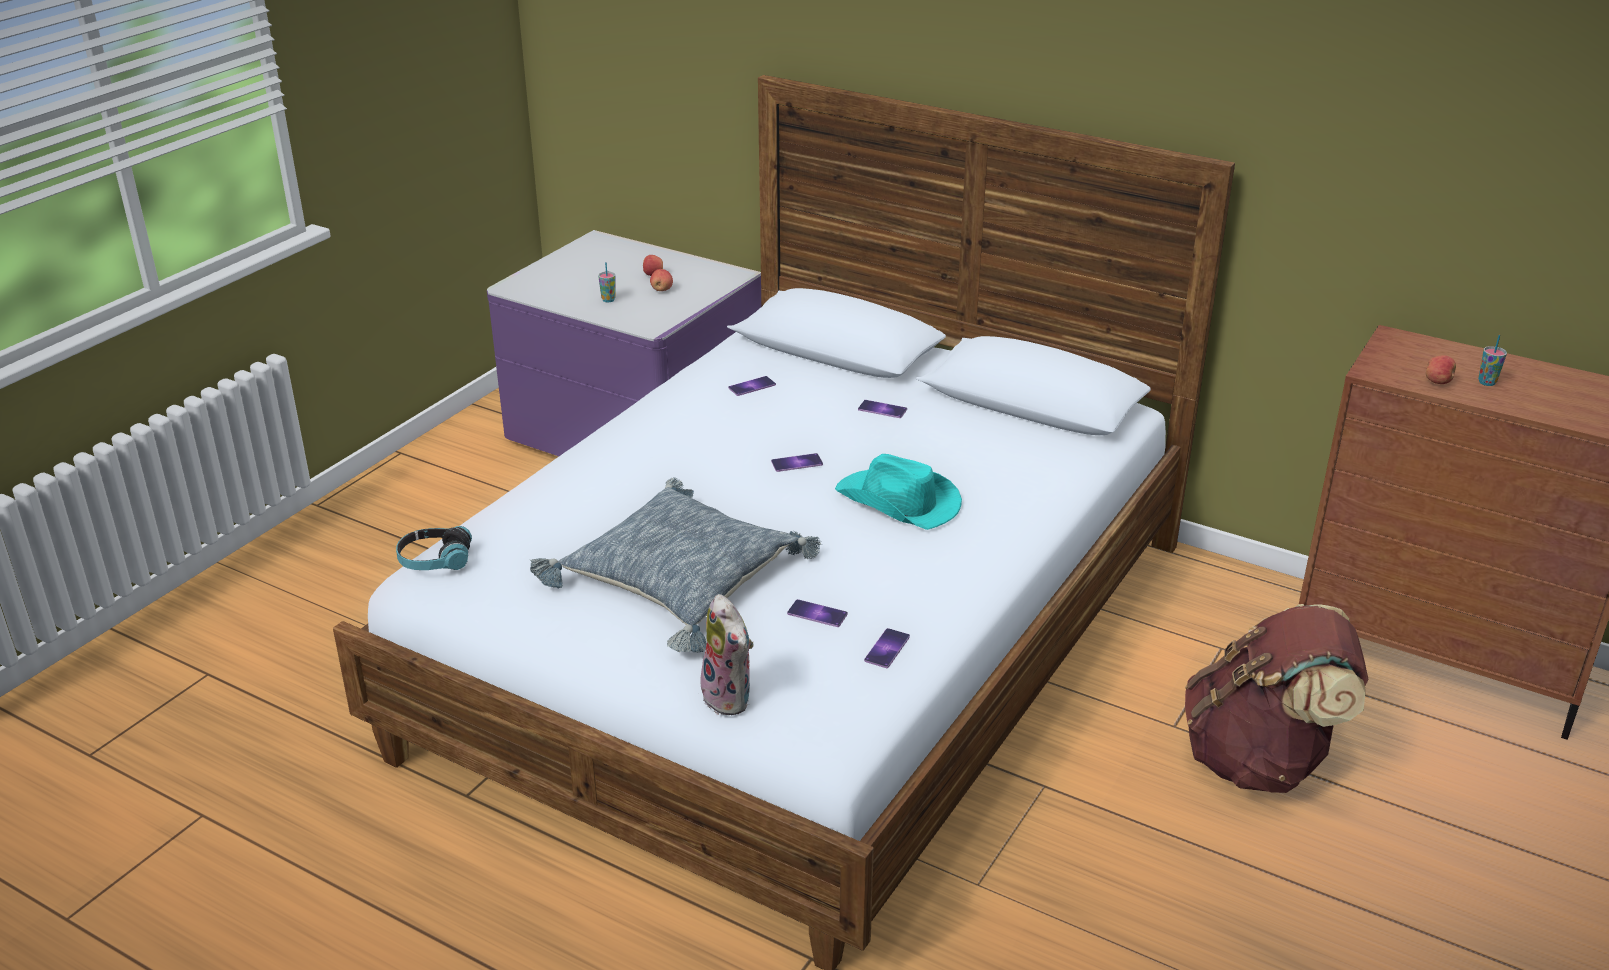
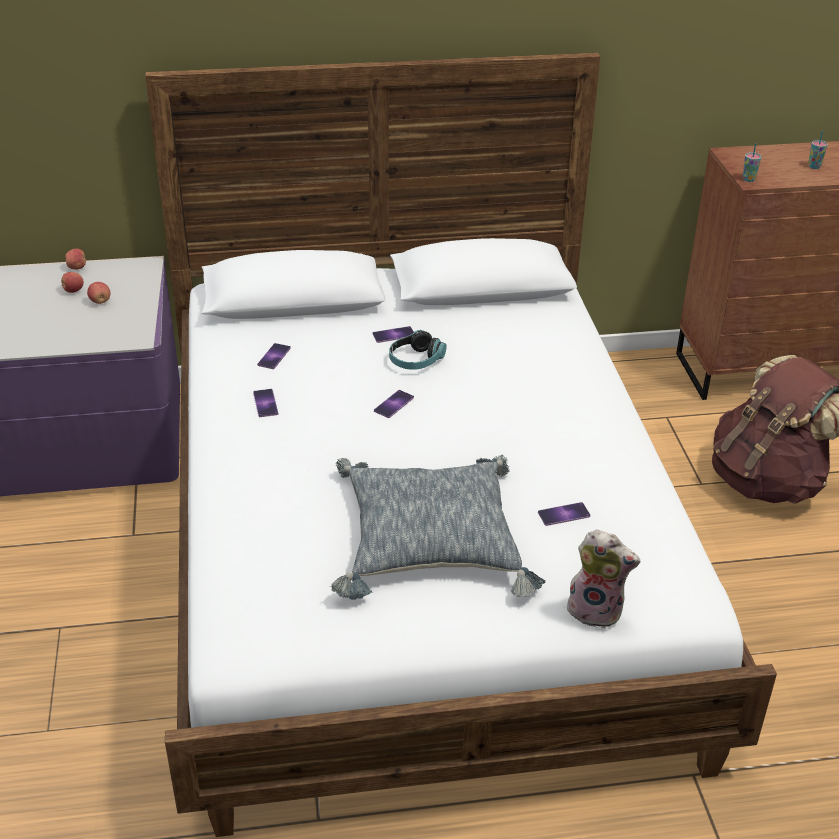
camera: 40 degrees left, 5 degrees up
(435, 560) = (227, 629): headphones -> headphones (415, 360)
(608, 300) = (65, 328): cup -> cup (748, 179)
(887, 648) = (639, 515): phone -> phone (265, 403)
(898, 502) = (501, 402): turquoise hat -> none
(1438, 382) = (792, 175): apple -> apple (77, 267)

